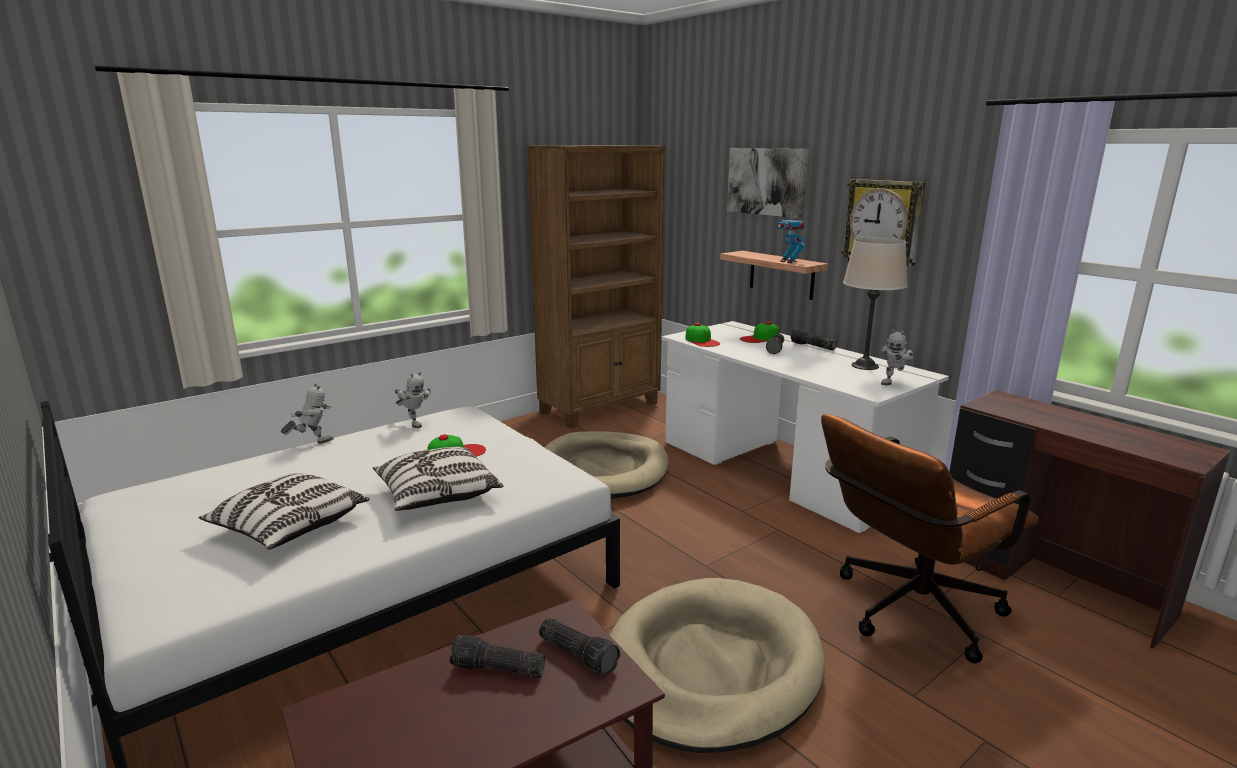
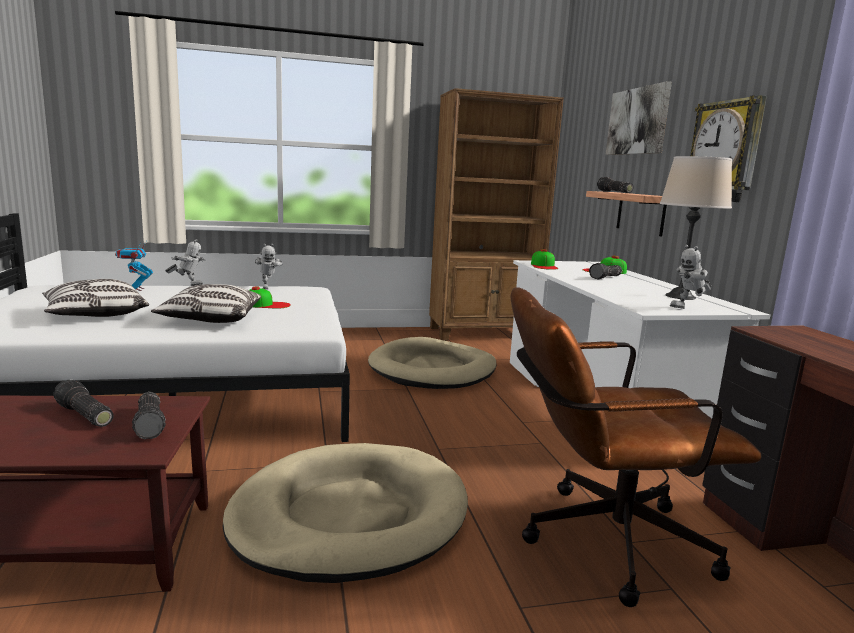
camera: 25 degrees right, 5 degrees down
(789, 261) = (637, 194): toy robot -> toy robot (136, 289)
(812, 346) = (648, 281): flashlight -> flashlight (613, 192)

